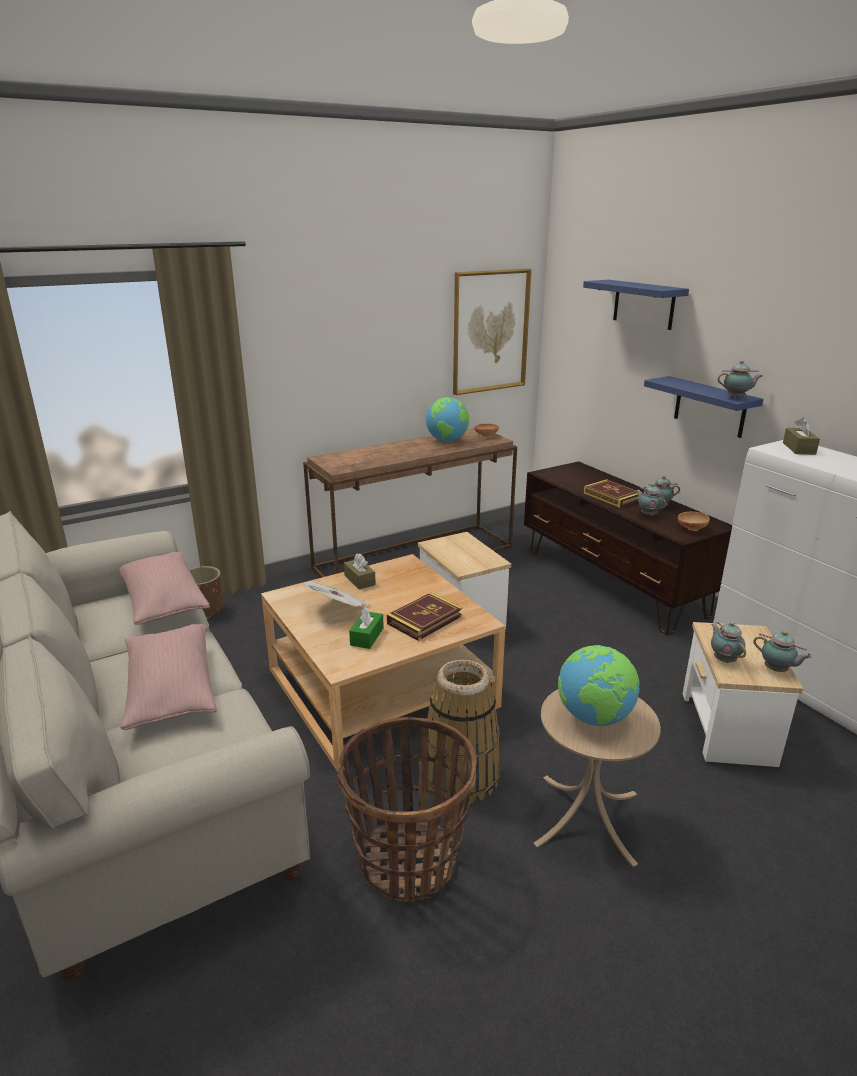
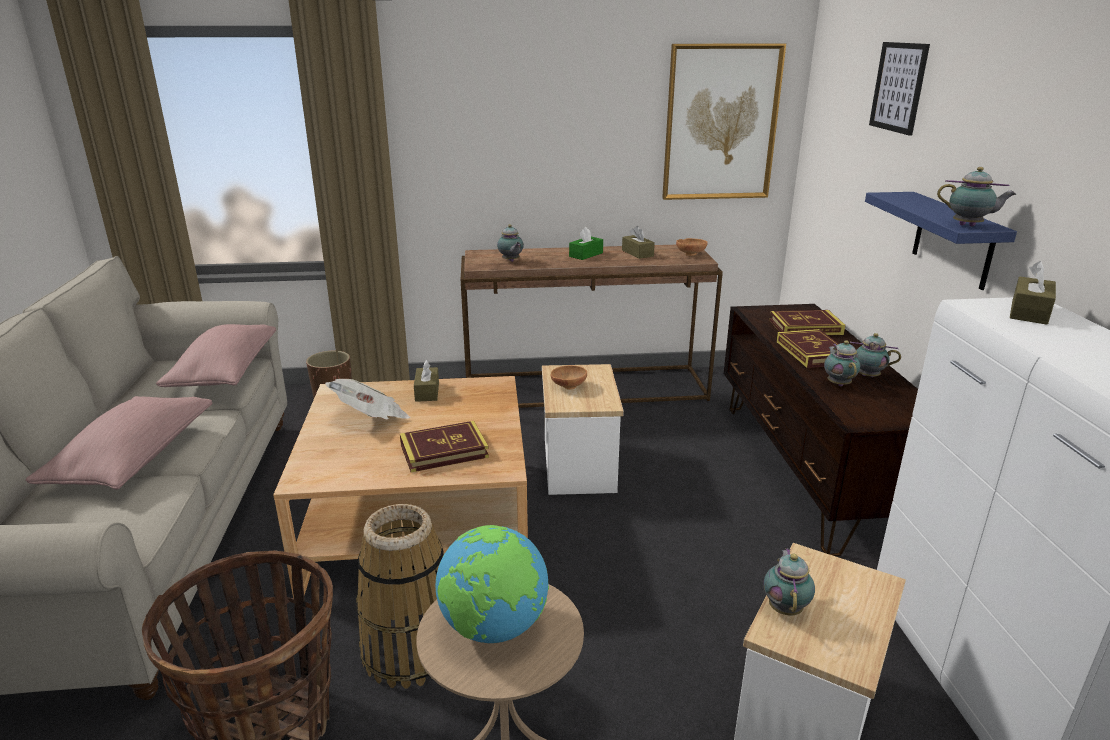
camera: 25 degrees right, 0 degrees up
(367, 636) = (365, 454): green tissue box -> green tissue box (586, 255)
(447, 440) = (637, 253): globe -> brown tissue box
(590, 479) = (805, 327): none -> book
(643, 304) = (898, 87): blue shelf -> picture
(691, 529) = (883, 413): brown bowl -> brown bowl (568, 386)
(777, 670) = (856, 650): teapot -> teapot (511, 261)

